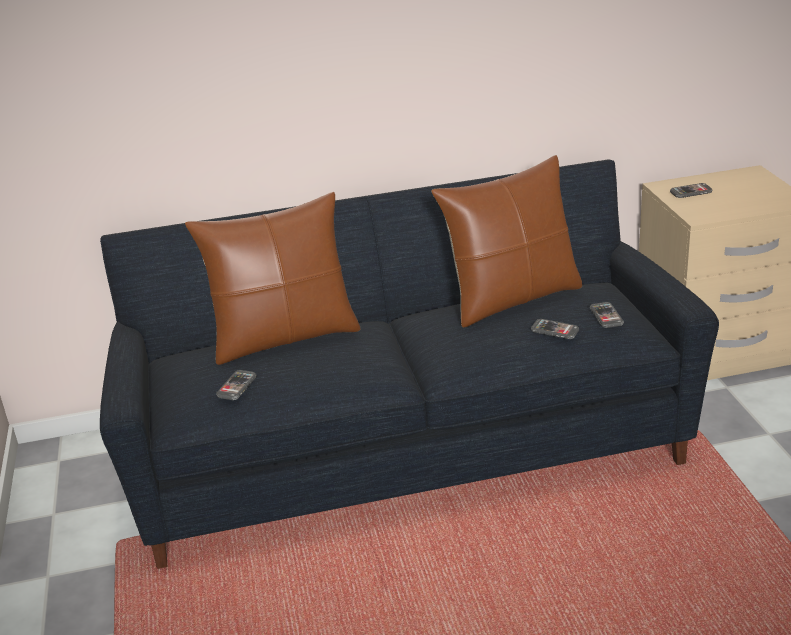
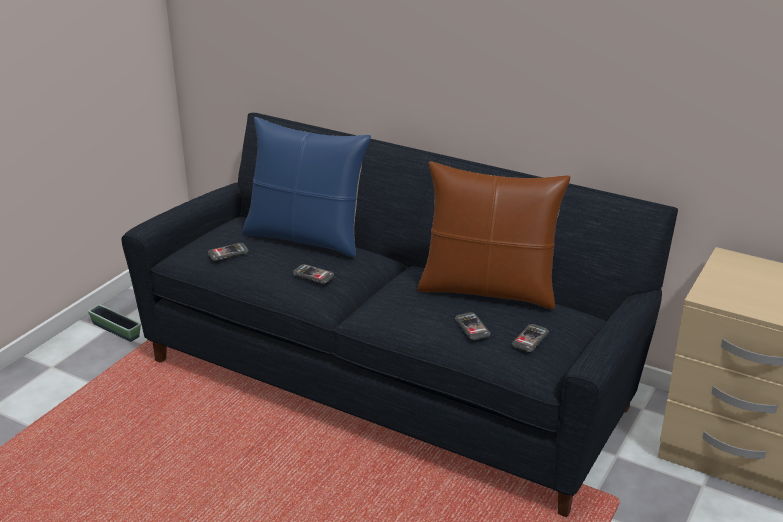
camera: 40 degrees right, 0 degrees up
(61, 569) = (116, 330): none -> planter
(284, 337) = (306, 238): brown pillow -> blue pillow
(690, 192) = (742, 273): phone -> phone (313, 275)

